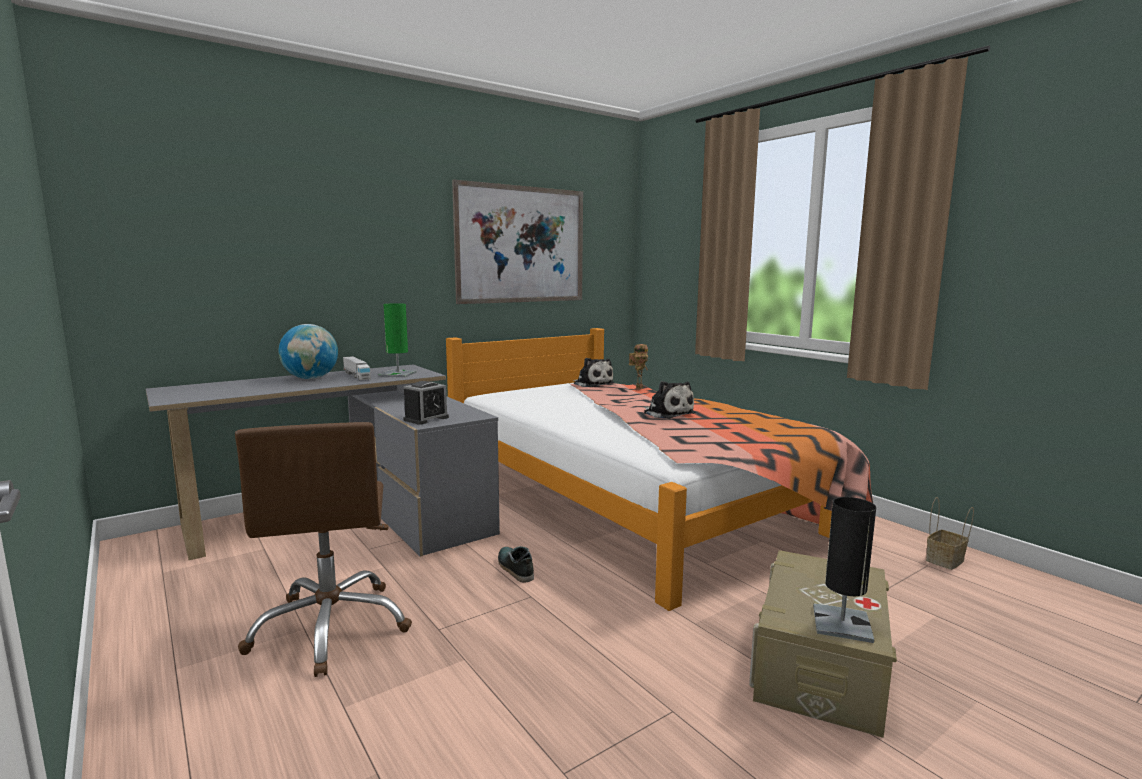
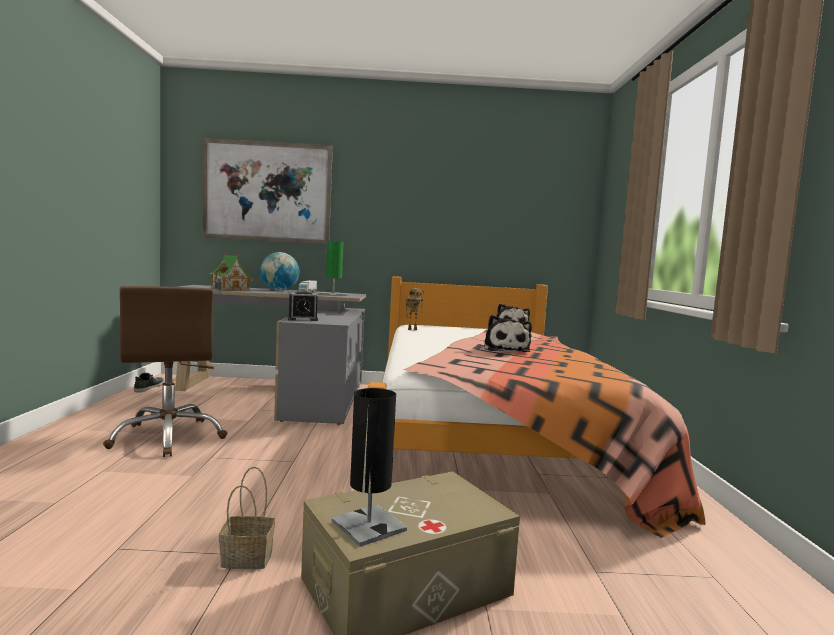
camera: 35 degrees right, 5 degrees down
(242, 388) = (230, 288): none -> toy house
(331, 627) = (168, 437): brown office chair -> brown office chair turned 45 degrees counterclockwise
(514, 568) = (316, 444): shoe -> shoe (148, 387)
(521, 245) = (471, 205): picture -> picture (267, 191)
(638, 388) = (542, 337): toy robot -> toy robot (412, 329)
(945, 561) = (749, 583): basket -> basket (245, 559)

